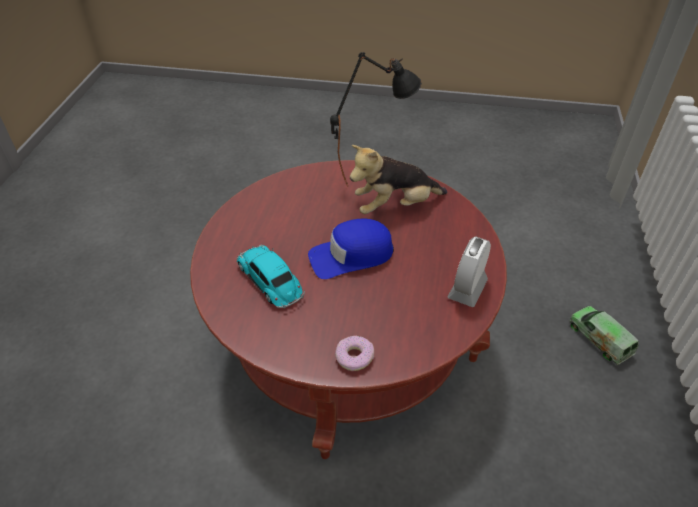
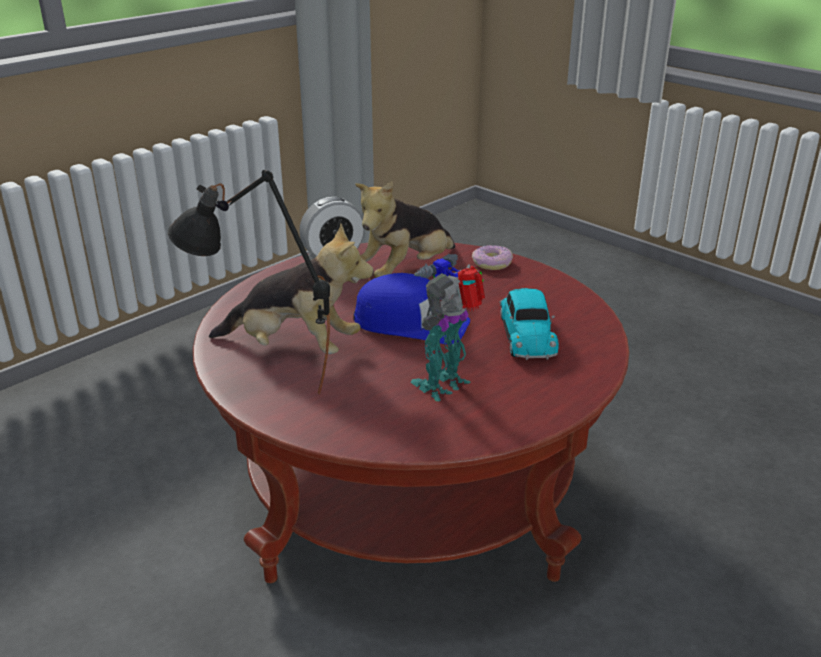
camera: 145 degrees left, 15 degrees down
(289, 219) = (446, 385): none -> toy robot
(409, 308) = (405, 271): none -> plush toy
(599, 339) = (162, 373): toy truck -> none

